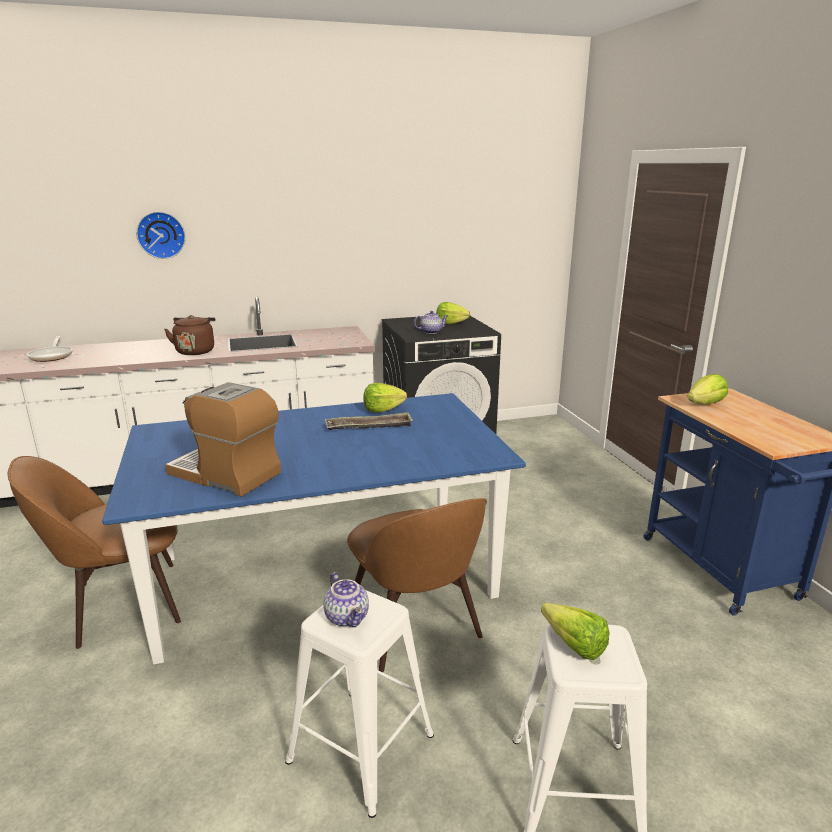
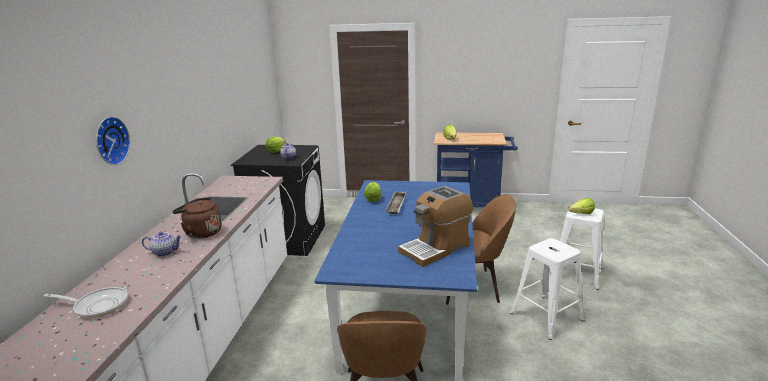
camera: 65 degrees left, 0 degrees up
(348, 617) = (555, 250): teapot -> teapot (165, 252)

